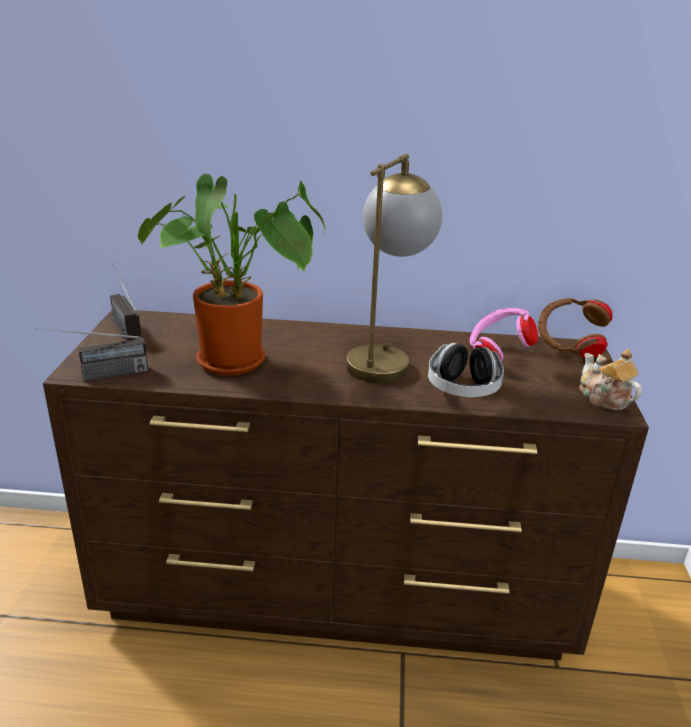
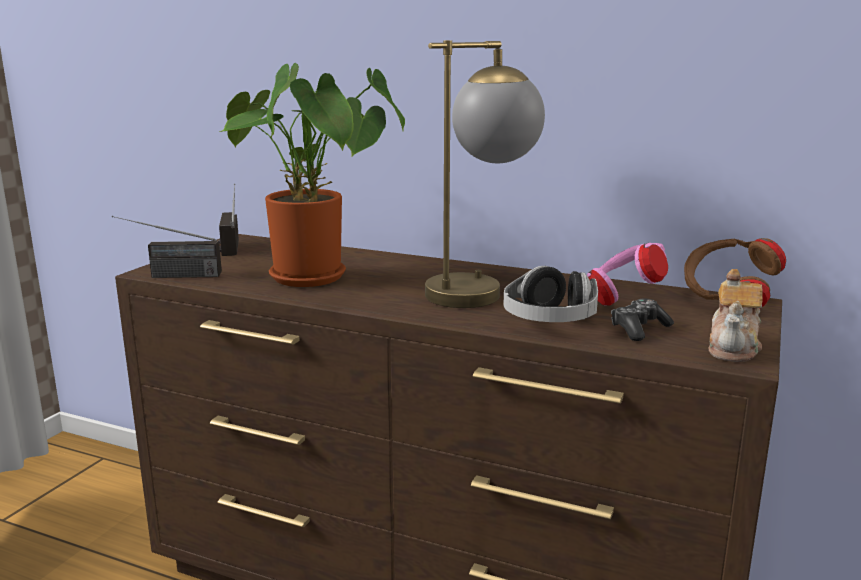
camera: 20 degrees right, 10 degrees down
(530, 388) = (639, 329): none -> game controller
(603, 398) = (733, 348): teapot -> teapot turned 150 degrees counterclockwise

